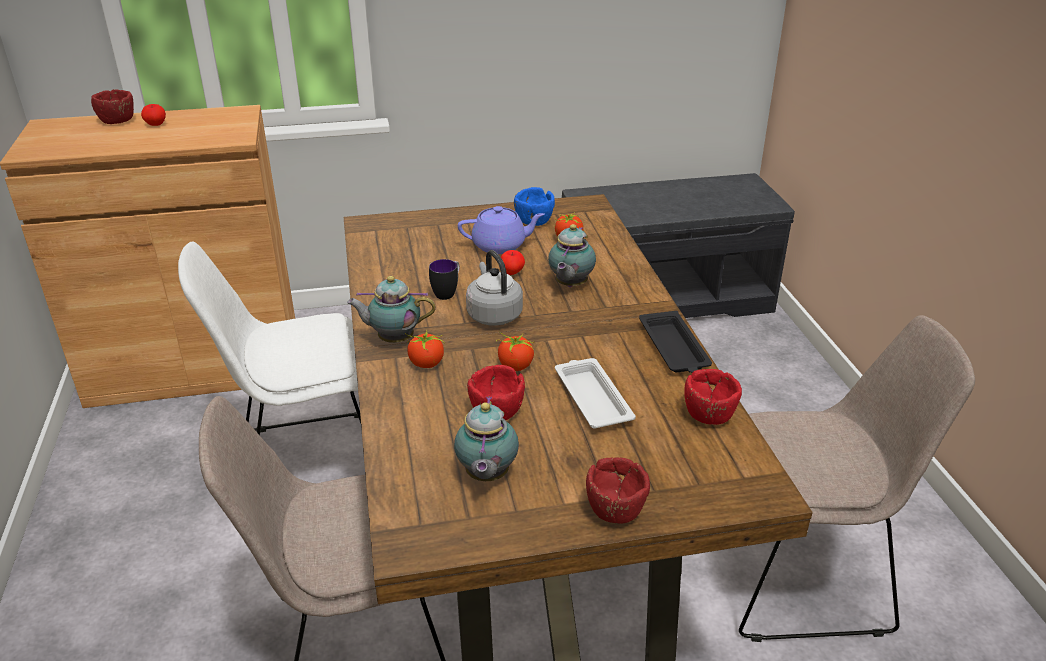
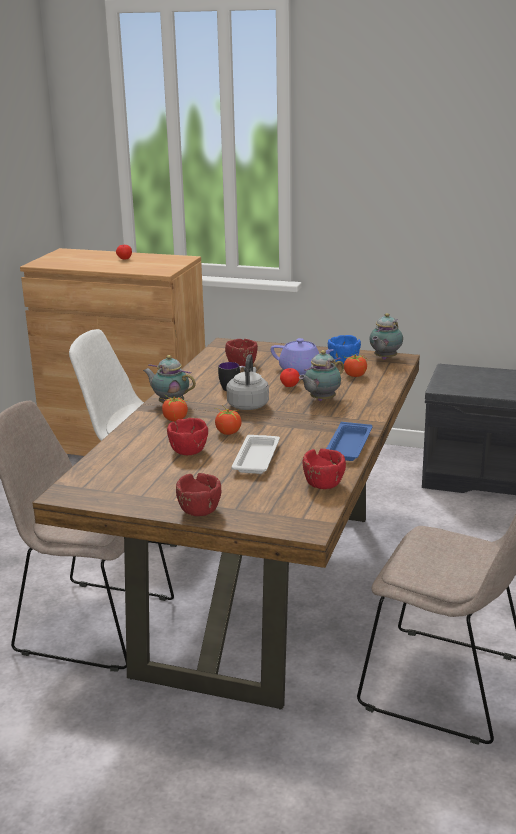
camera: 30 degrees right, 10 degrees down
(118, 121) = (105, 254): red bowl -> red bowl (242, 364)
(486, 476) = (144, 477): teapot -> teapot (384, 358)
(674, 348) = (348, 447): black tray -> blue tray

